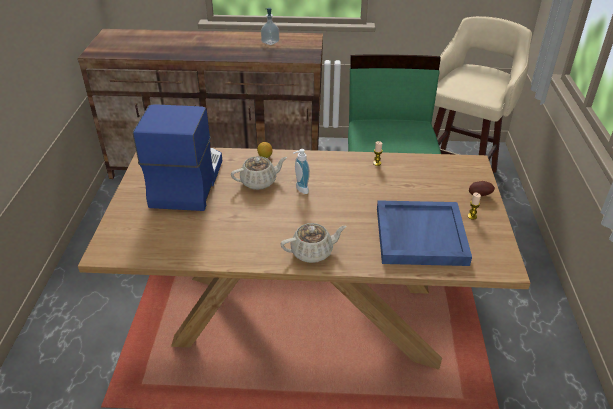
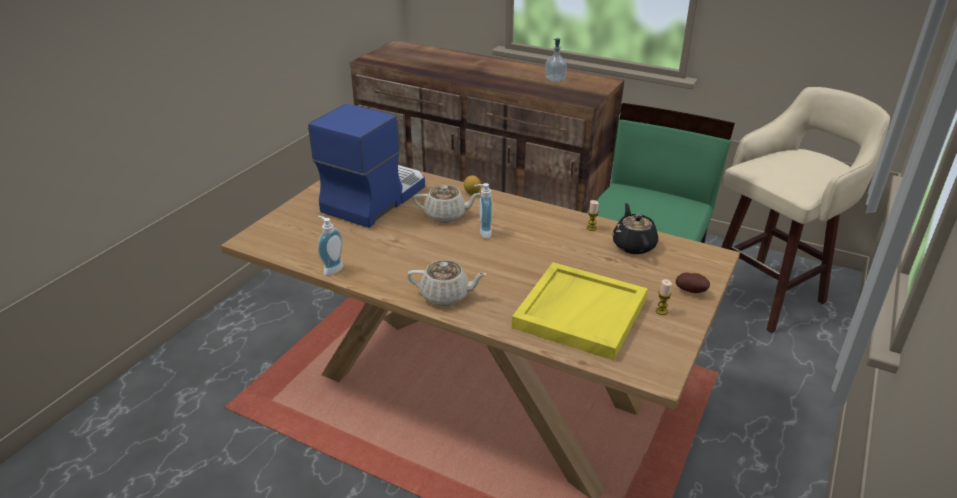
camera: 25 degrees right, 5 degrees down
(200, 258) = (331, 269): none -> soap dispenser
(415, 169) = (633, 245): none -> black teapot
(419, 235) = (579, 312): blue tray -> yellow tray

